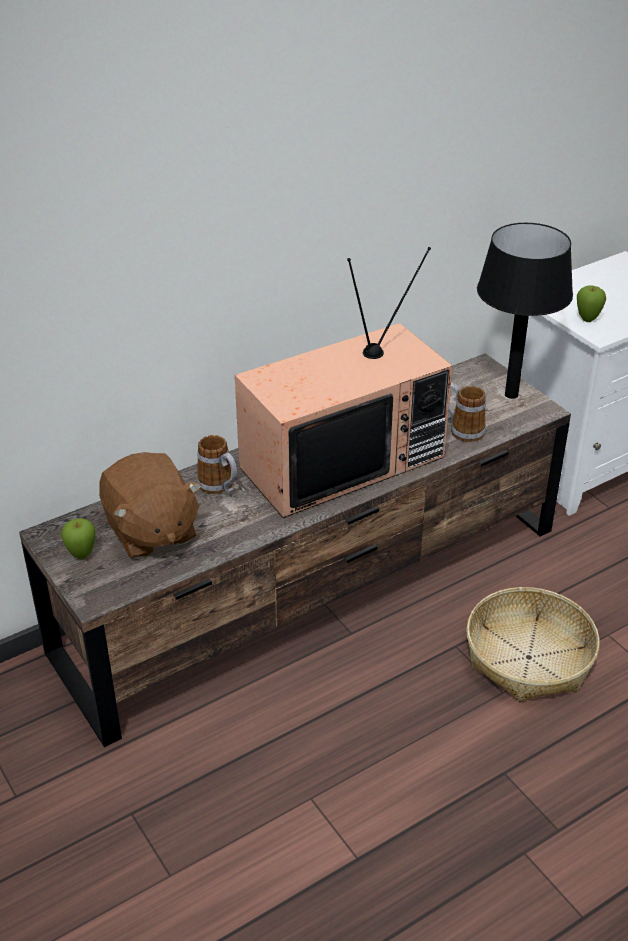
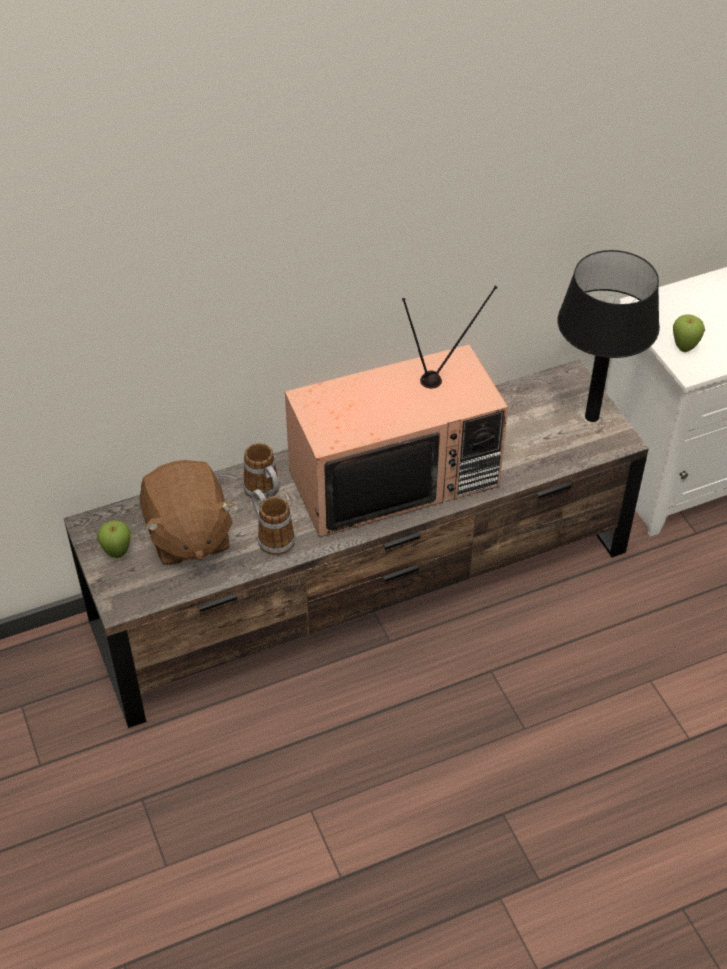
camera: 10 degrees right, 10 degrees up
(461, 429) = (526, 454): mug -> mug (271, 536)
(528, 657) = (561, 694): basket -> none

